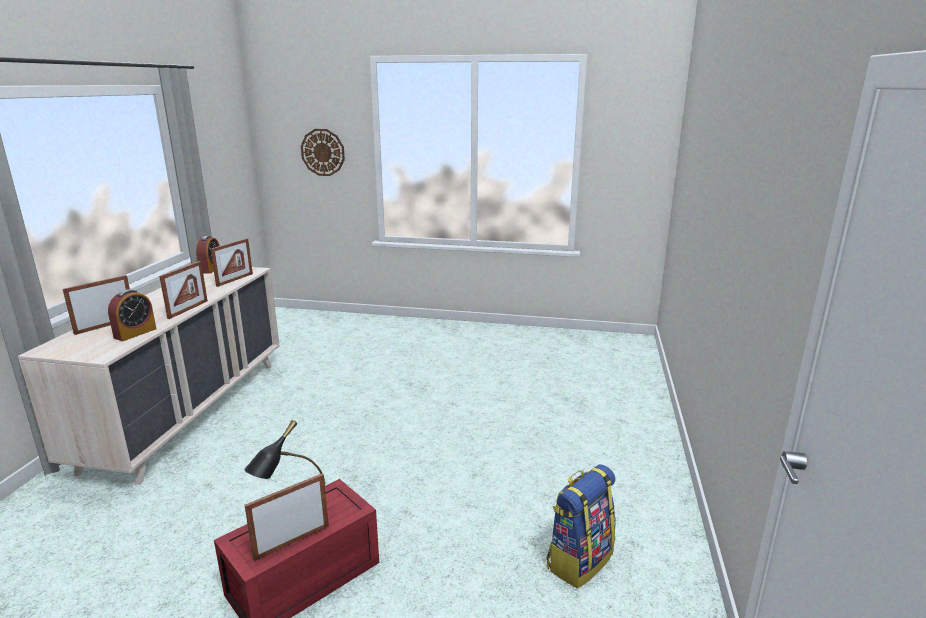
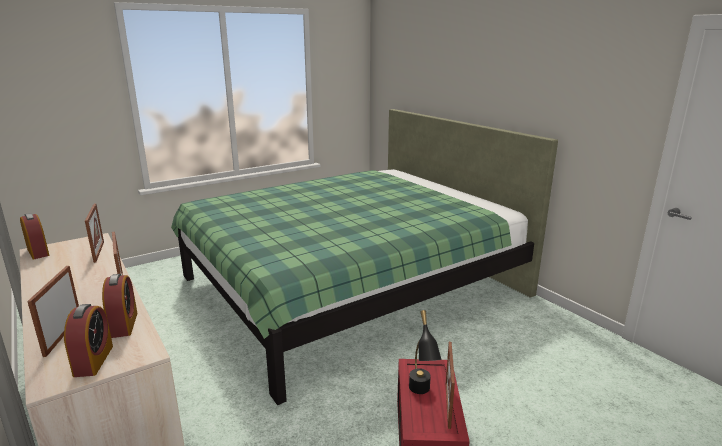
camera: 45 degrees left, 0 degrees up
(80, 347) = (93, 360): none -> alarm clock
(323, 152) = (66, 106): wall clock -> none
(493, 403) = (350, 285): none -> green bed
(579, 560) = (522, 337): backpack -> none

